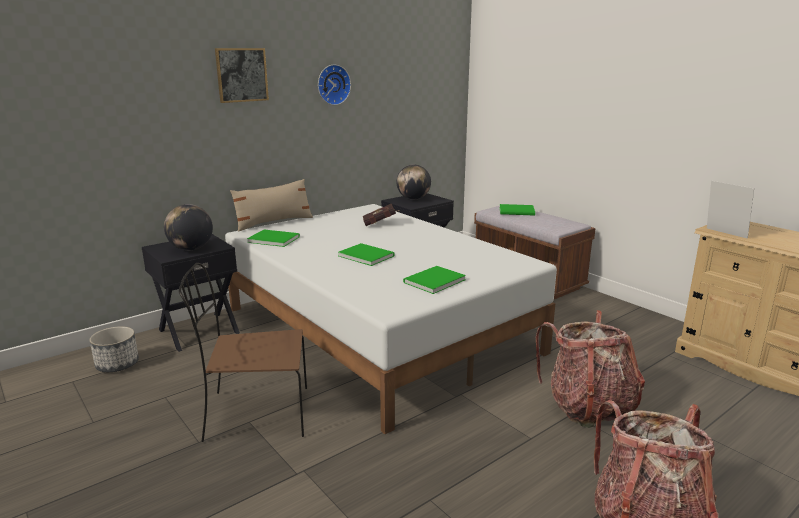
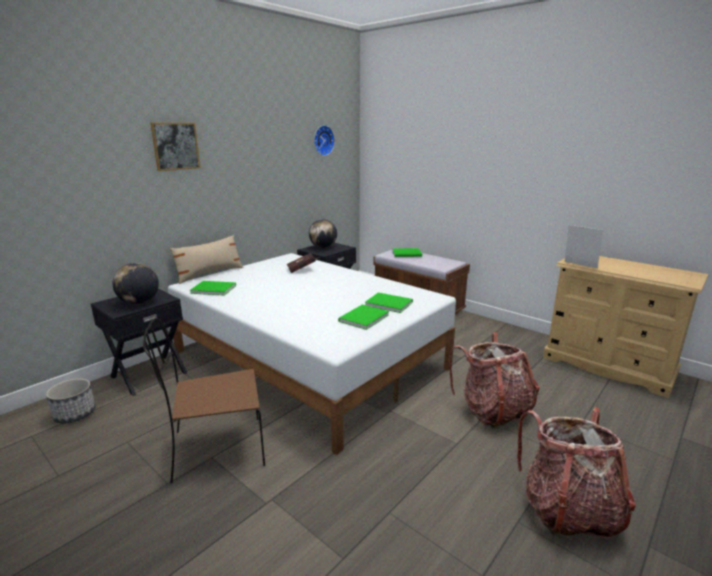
camera: 10 degrees left, 0 degrees up
(332, 84) = (253, 154): wall clock -> wall clock (322, 140)
(366, 255) = (298, 299): green book -> green book (388, 303)

